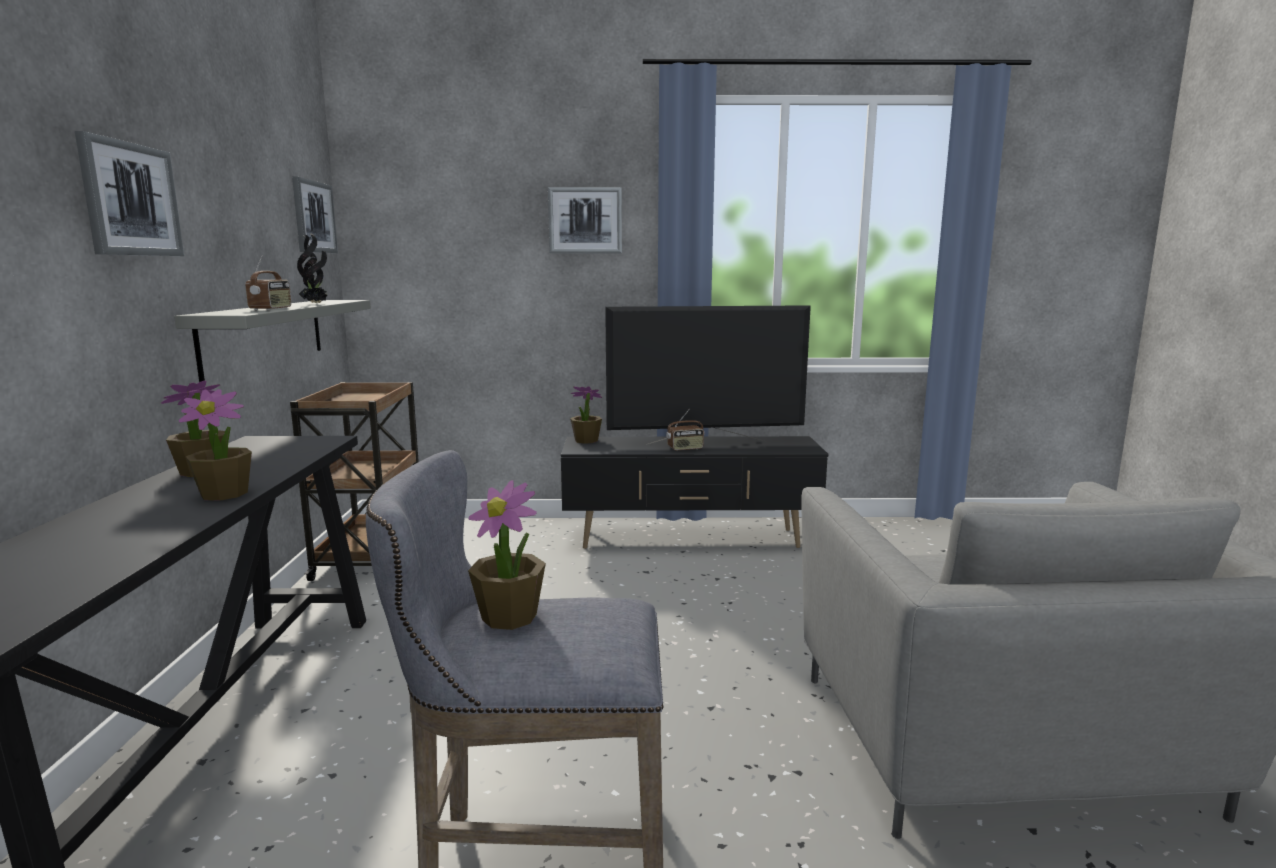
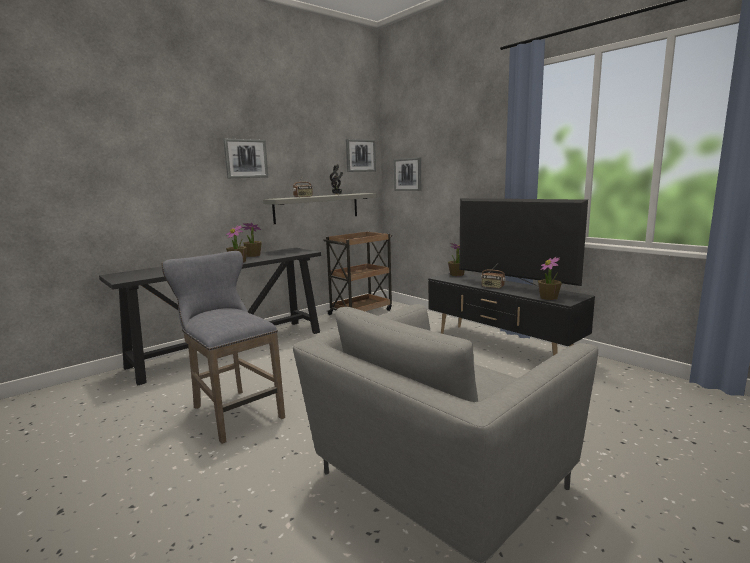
camera: 50 degrees right, 0 degrees up
(510, 616) = (222, 312): potted plant -> potted plant (548, 297)
(585, 220) = (476, 147): picture -> picture (408, 174)

